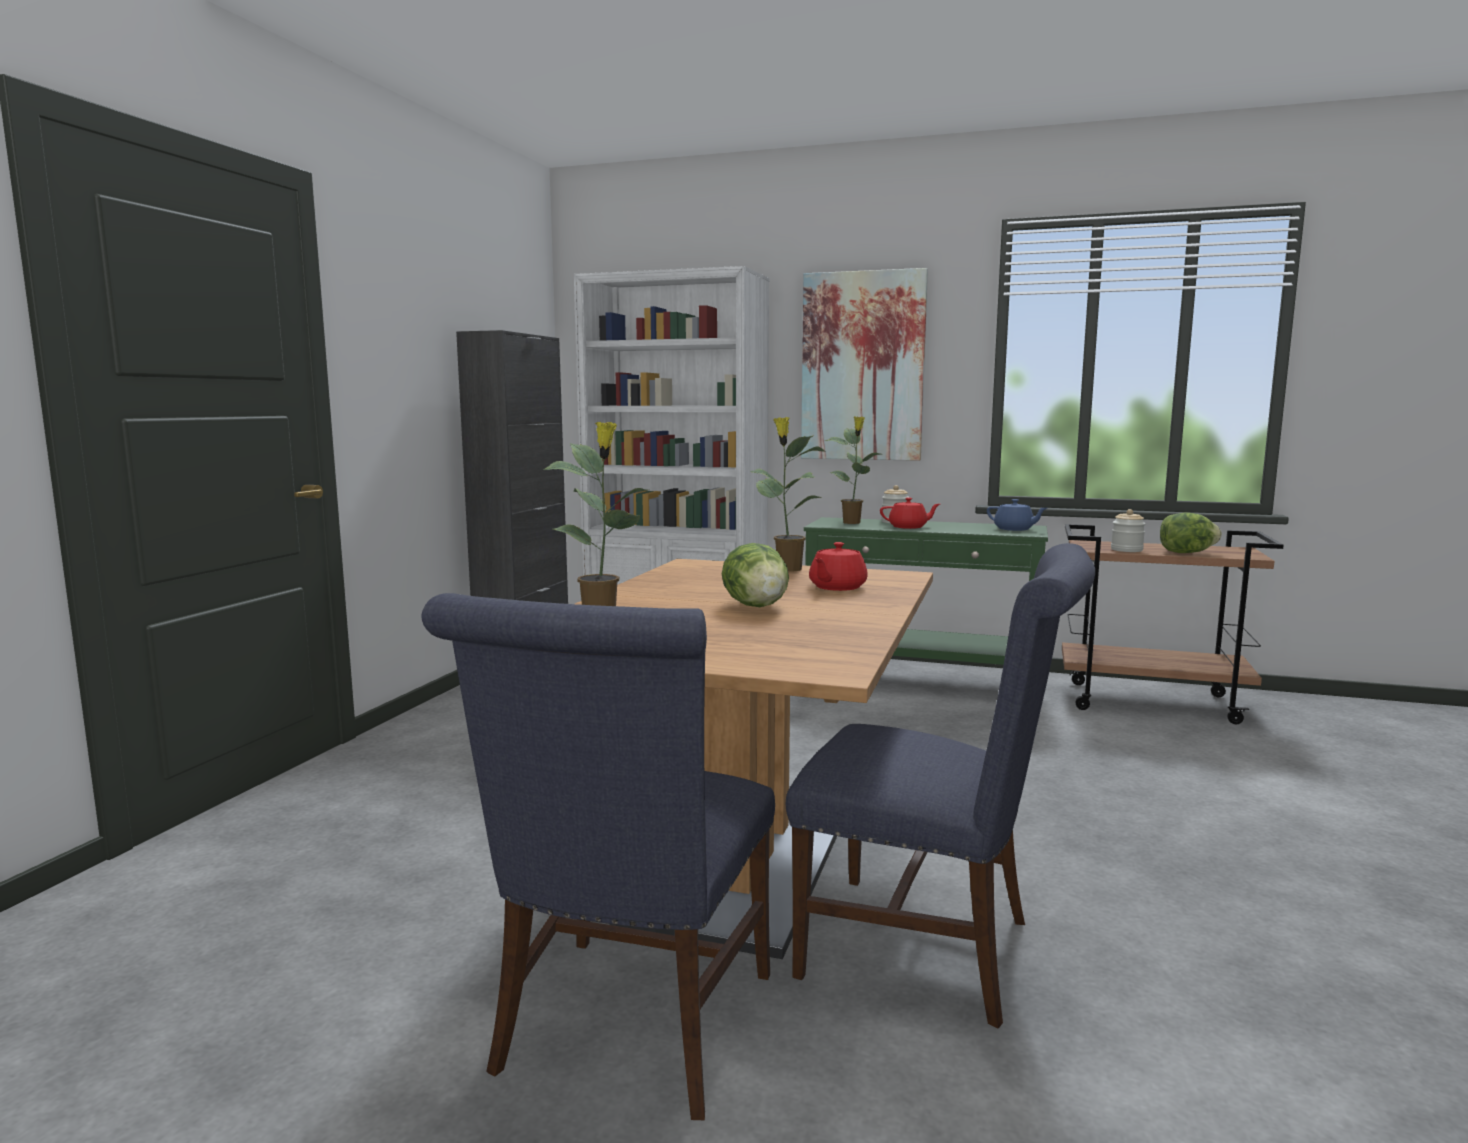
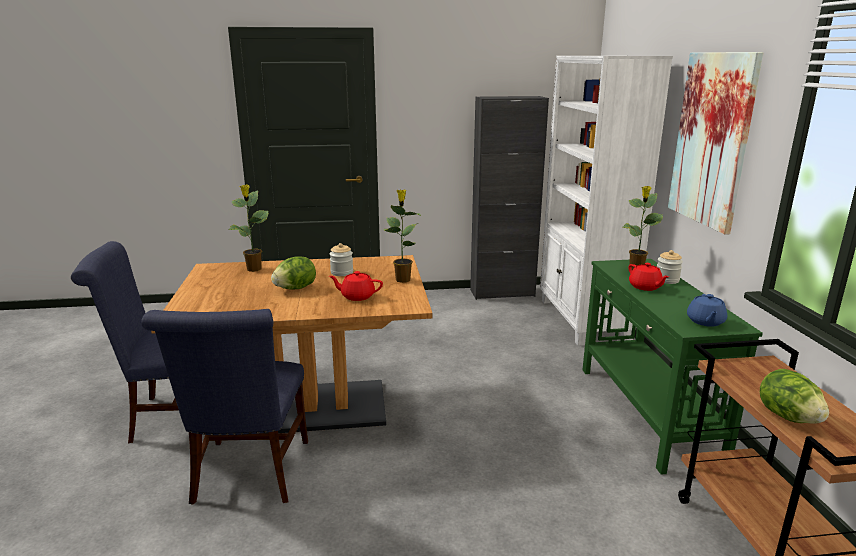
camera: 65 degrees right, 10 degrees up
(1126, 550) = (751, 384): jar -> jar (342, 272)

